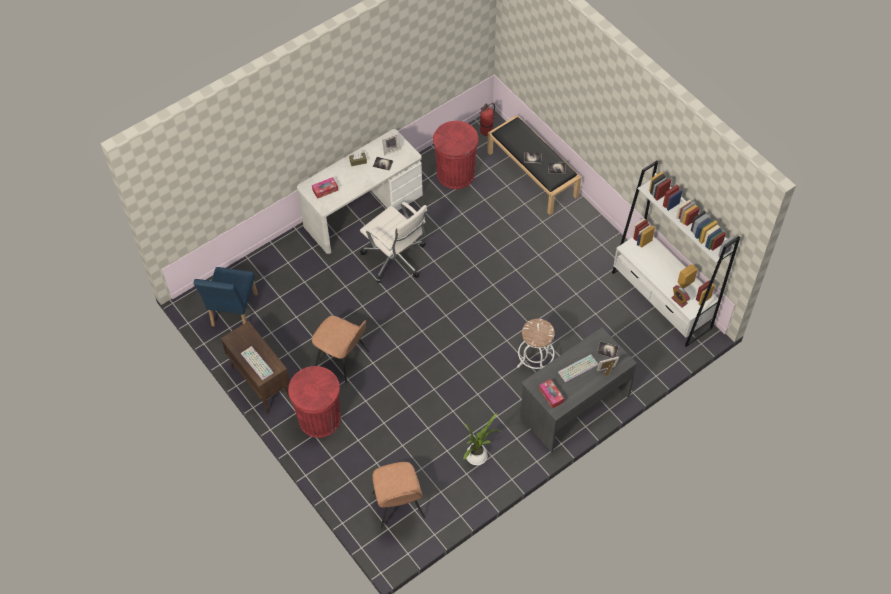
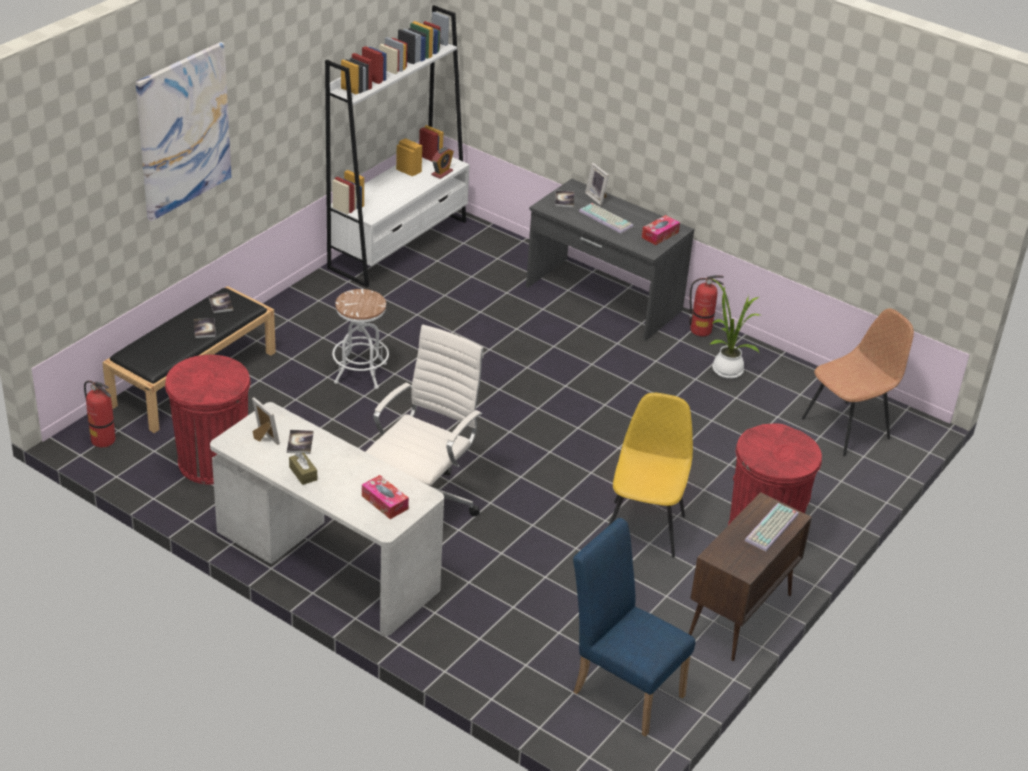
camera: 110 degrees left, 20 degrees down
(233, 313) = (622, 688): blue chair -> blue chair turned 135 degrees counterclockwise
(343, 359) = (644, 527): brown chair -> yellow chair
(524, 455) = (700, 330): none -> fire extinguisher
(535, 360) = (548, 338): white stool -> white stool (360, 373)
(576, 83) = (183, 131): none -> picture

